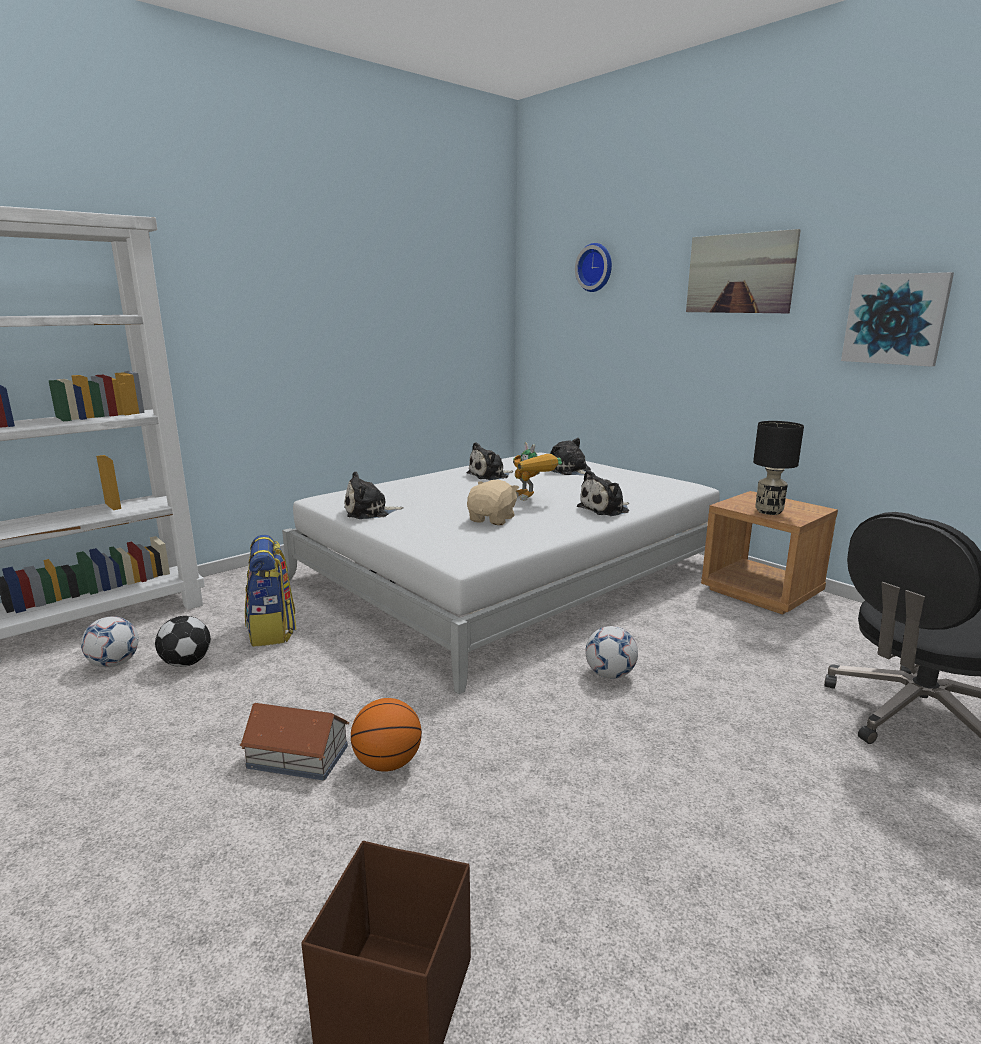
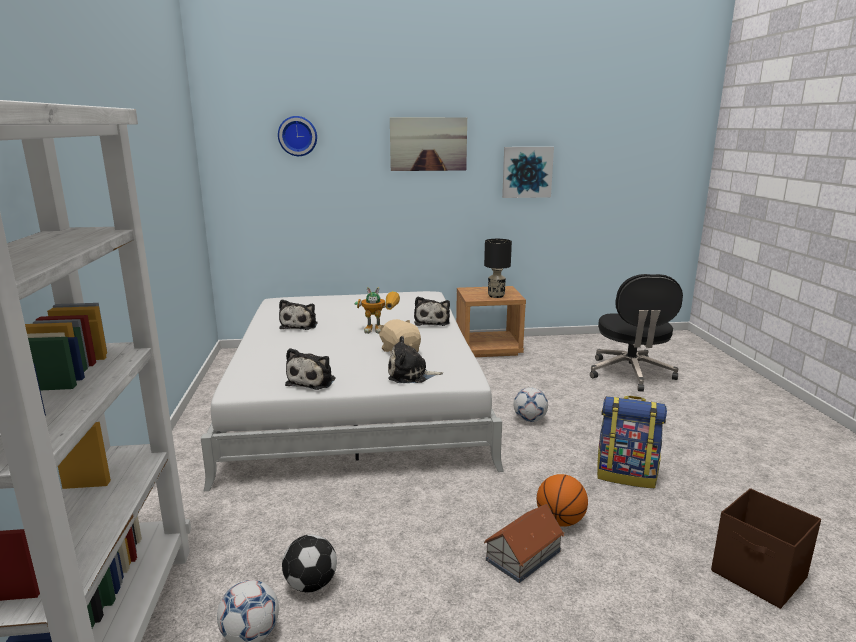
camera: 55 degrees left, 0 degrees up
(272, 631) = (309, 522): backpack -> backpack (626, 475)
(570, 471) = (338, 305): plush toy -> plush toy (411, 375)

